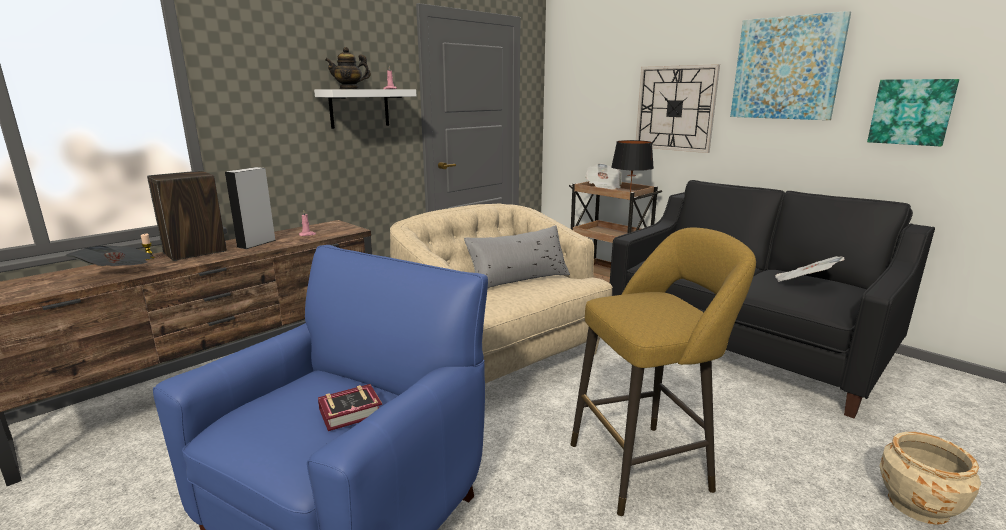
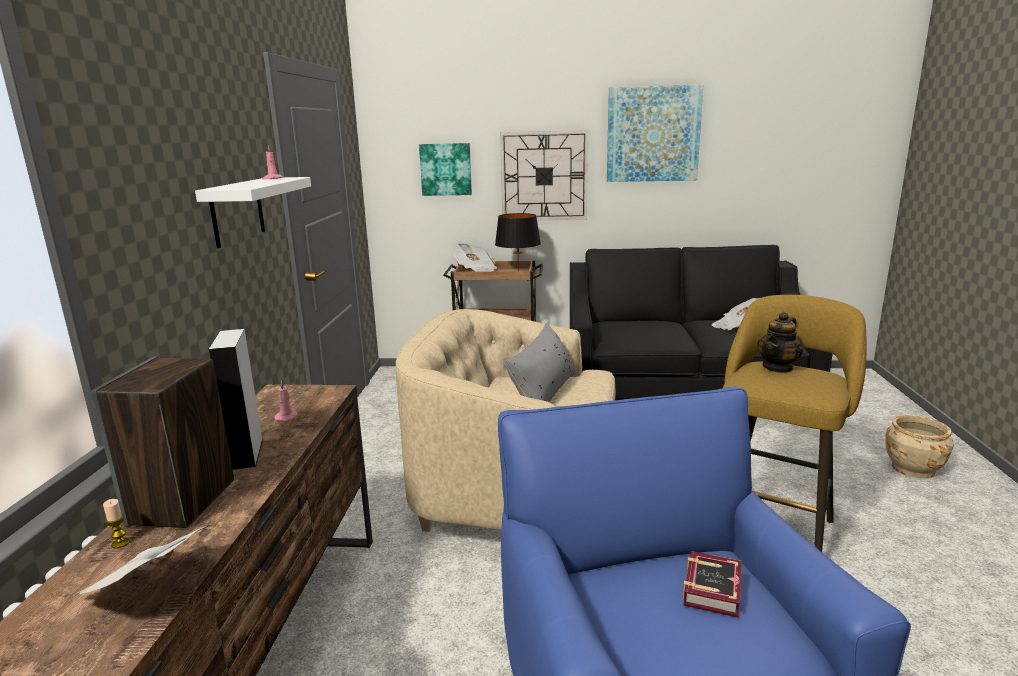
camera: 40 degrees left, 0 degrees up
(349, 89) = (241, 184): teapot -> teapot (778, 367)
(911, 112) = (755, 170): picture -> picture (446, 169)

